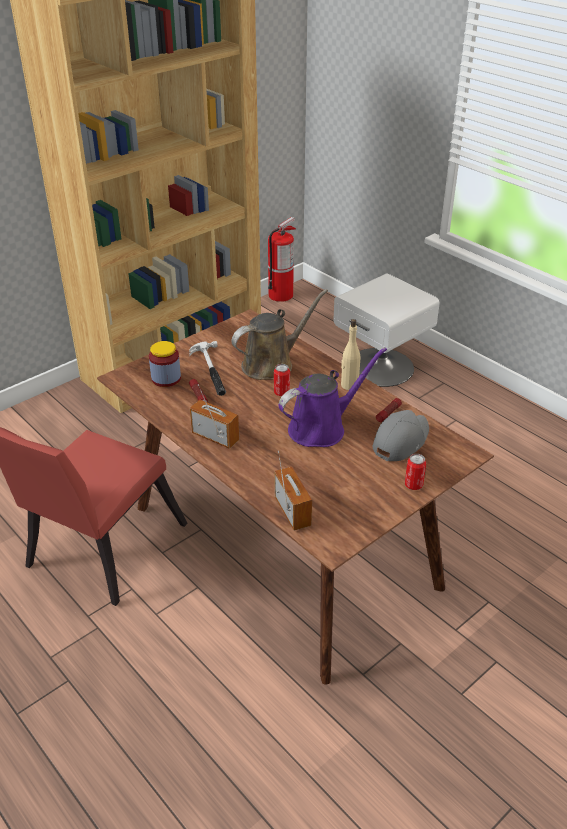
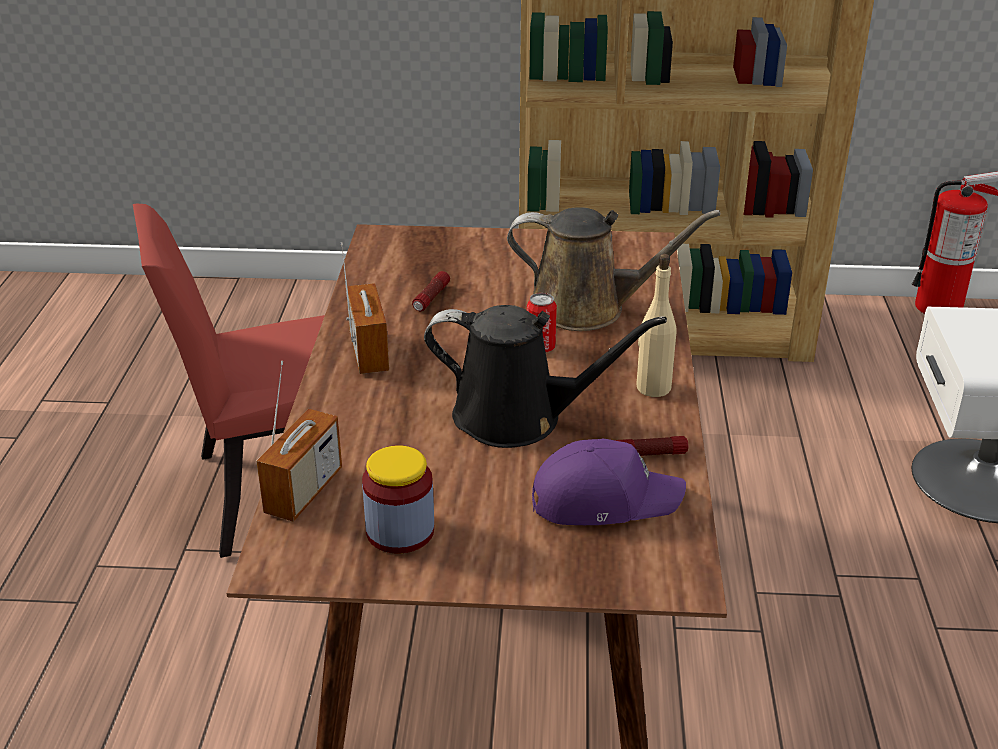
camera: 45 degrees right, 5 degrees down
(166, 378) = (427, 261): jar -> jar (400, 531)
(211, 371) = (495, 278): hammer -> none
(321, 428) = (518, 418): purple watering can -> black watering can
(400, 441) = (603, 499): grey cap -> purple cap
(413, 485) = (519, 568): can -> none

